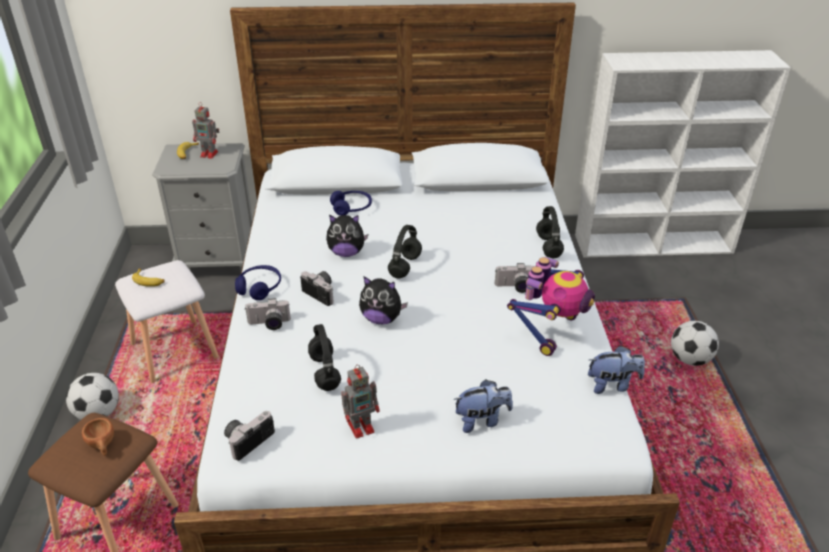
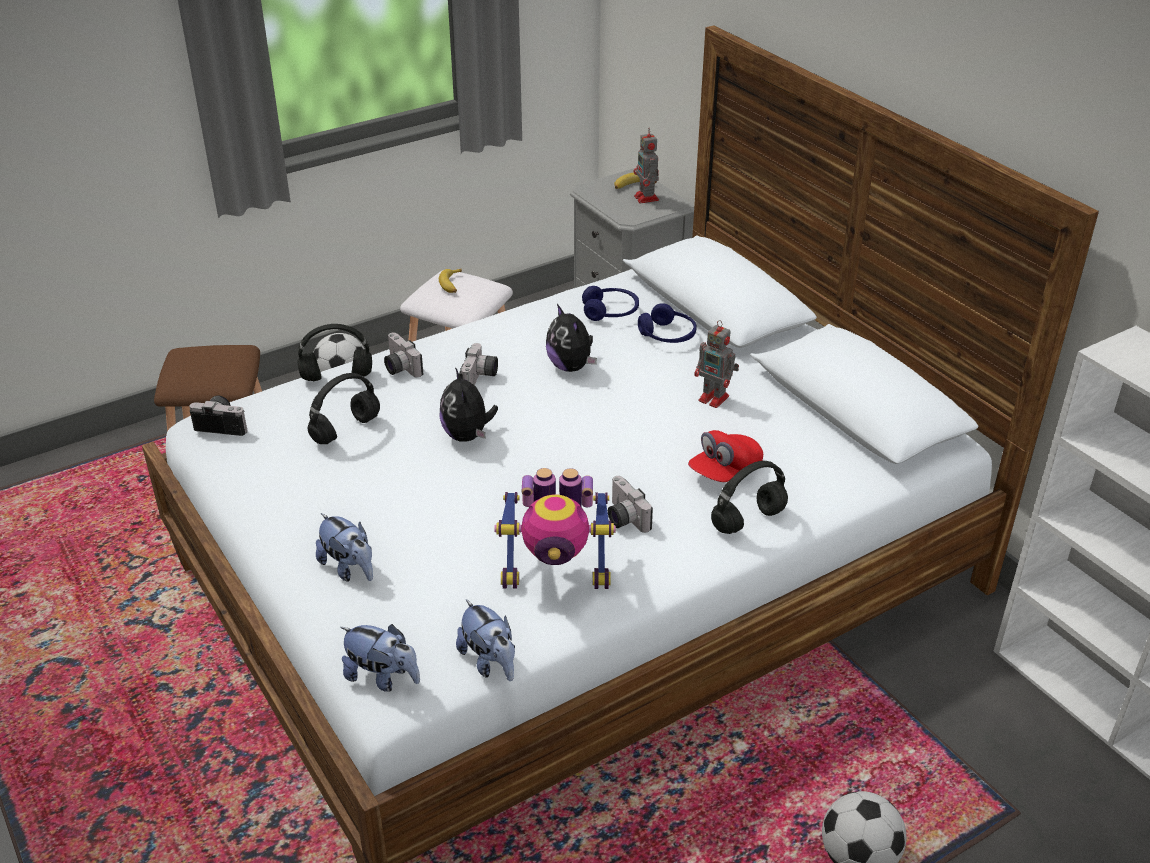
camera: 60 degrees right, 0 degrees up
(102, 445) = (213, 368): brown cup -> none
(259, 287) = (455, 337): blue headphones -> blue headphones (610, 312)
(362, 426) = (284, 487): toy robot -> toy robot (715, 399)
(405, 267) = (581, 417): black headphones -> black headphones (335, 377)
(500, 238) = (724, 471): none -> red cap
(601, 438) = (382, 677): none -> plush toy

